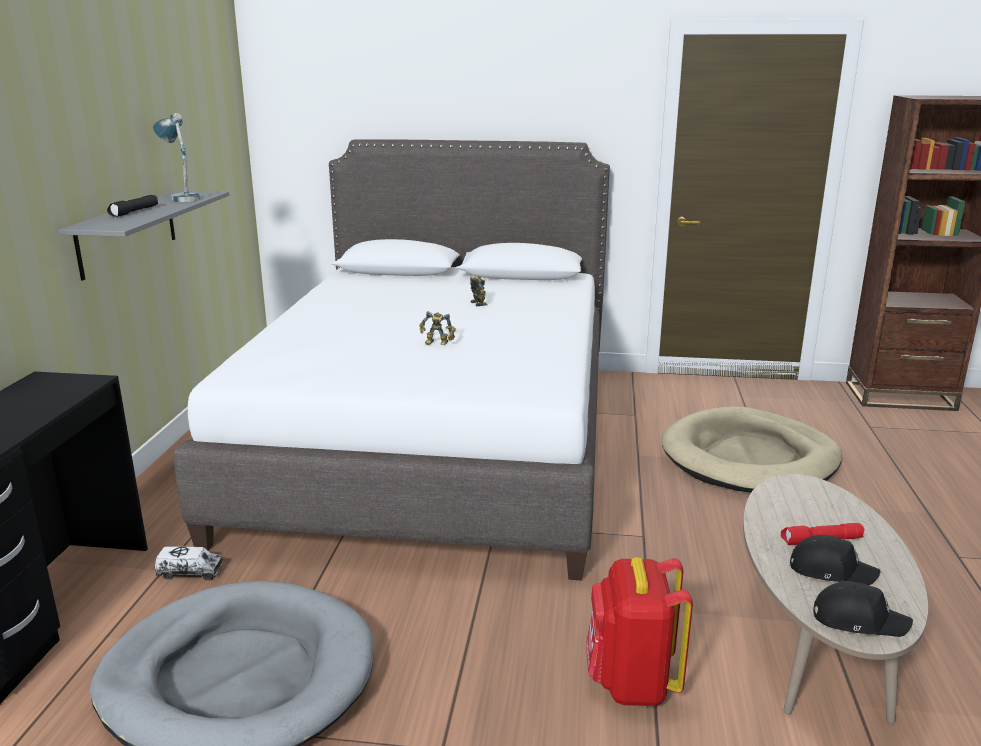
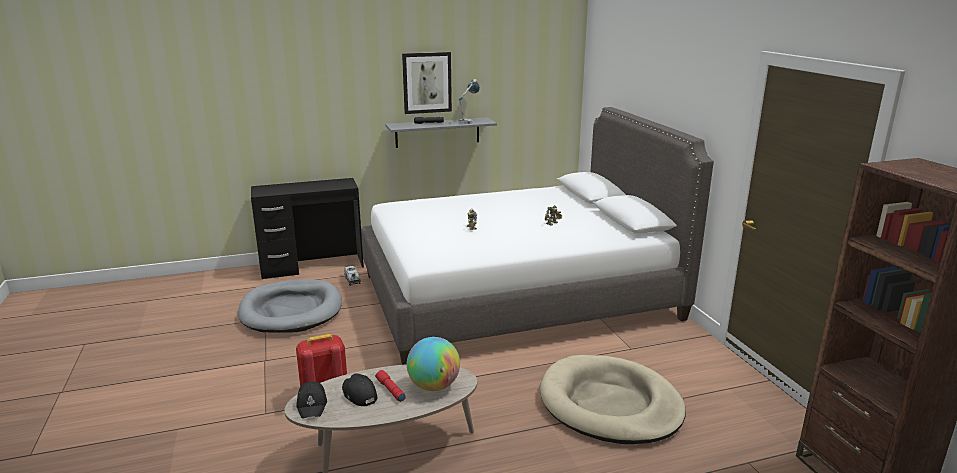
camera: 65 degrees right, 0 degrees up
(100, 129) = (427, 82): none -> picture
(816, 506) = (434, 386): none -> globe
(830, 570) = (358, 394): black cap -> black cap turned 150 degrees clockwise

